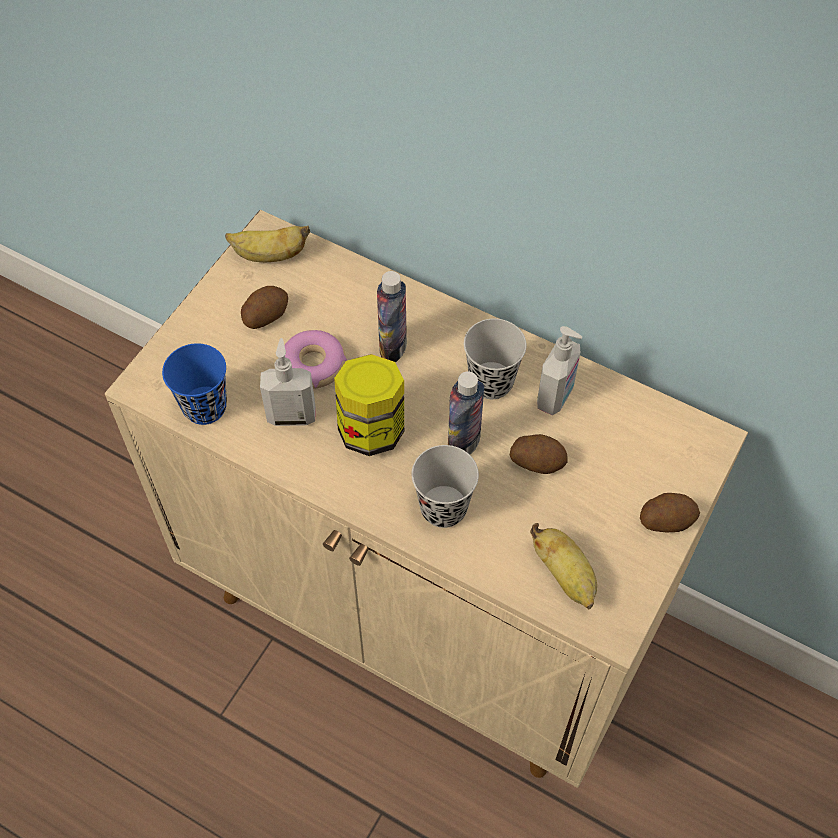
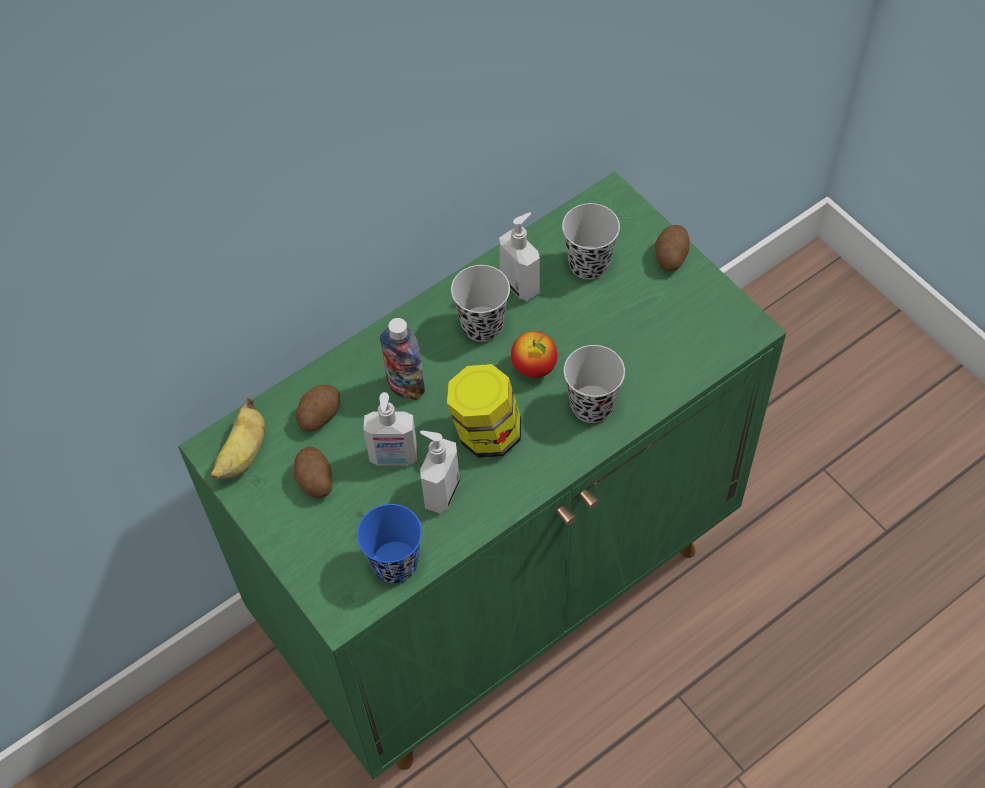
camera: 65 degrees left, 0 degrees up
(313, 365) = (393, 457): donut -> soap dispenser
(425, 611) = (501, 586): beige cabinet -> green cabinet
(463, 443) = (534, 368): bottle -> apple
(537, 461) = (577, 321): potato -> potato (319, 415)
(565, 575) = (691, 342): banana -> none
(613, 447) = (589, 264): none -> black cup

